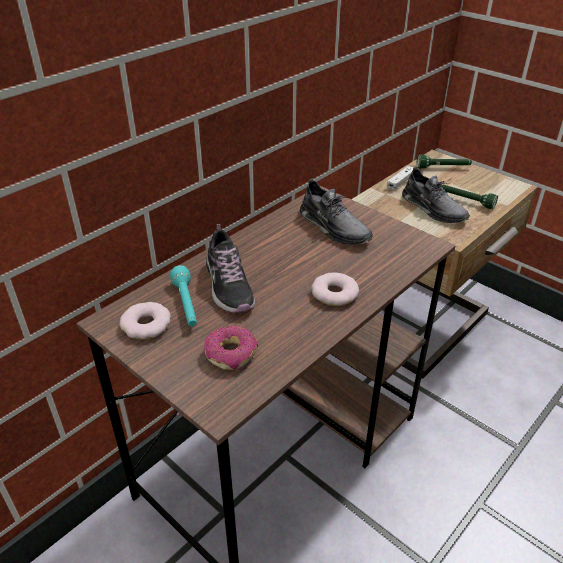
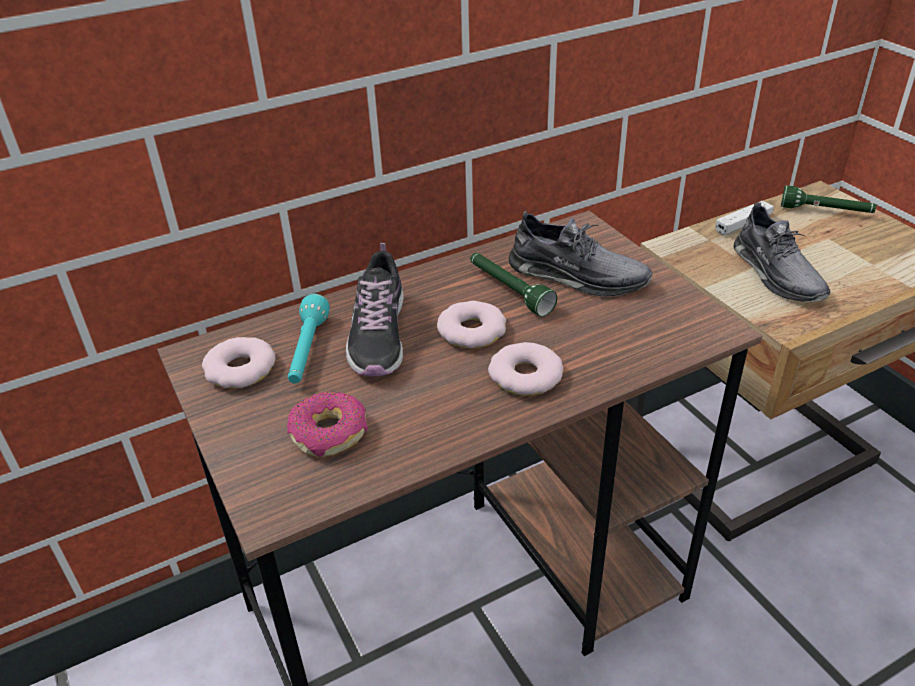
camera: 20 degrees right, 0 degrees up
(287, 272) = (472, 331): none -> donut
(333, 227) = (577, 276): grey shoe -> grey shoe turned 45 degrees counterclockwise
(465, 200) = (839, 269): green flashlight -> green flashlight (509, 291)

